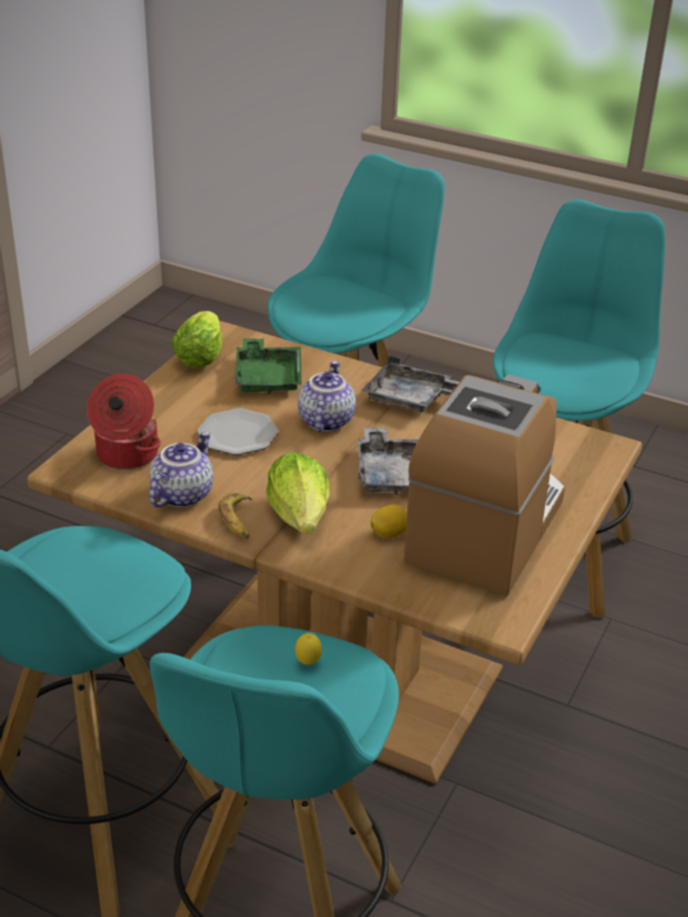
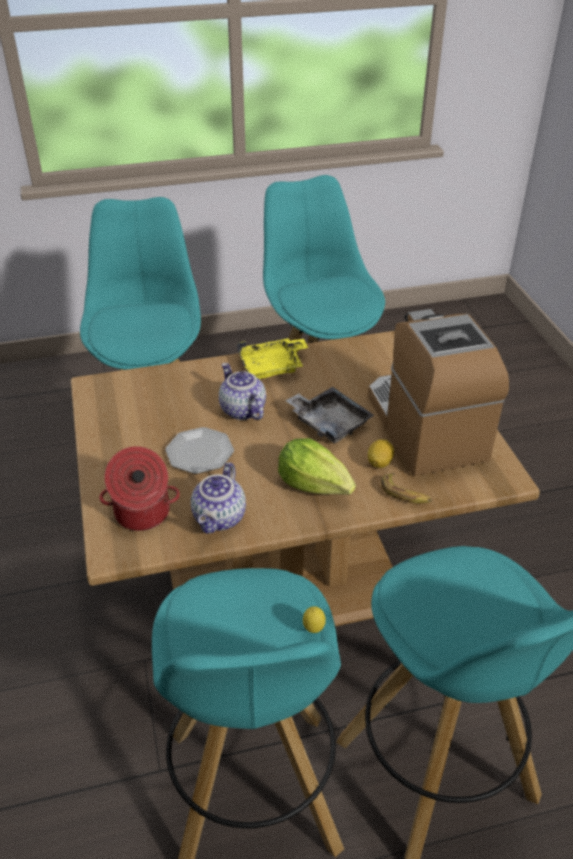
camera: 40 degrees left, 5 degrees up
(181, 494) = (220, 518): teapot -> teapot turned 150 degrees counterclockwise
(201, 355) = (96, 409): lettuce -> none
(238, 521) = (283, 513): banana -> banana (405, 494)
(267, 378) = (164, 401): green tray -> none
(308, 663) = (446, 579): lemon -> lemon (313, 629)
(410, 399) = (272, 367): grey tray -> yellow tray

